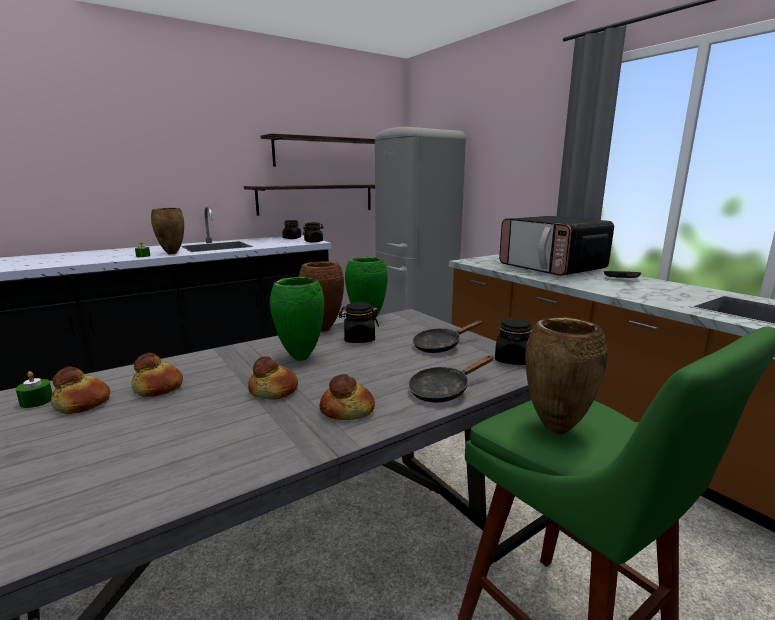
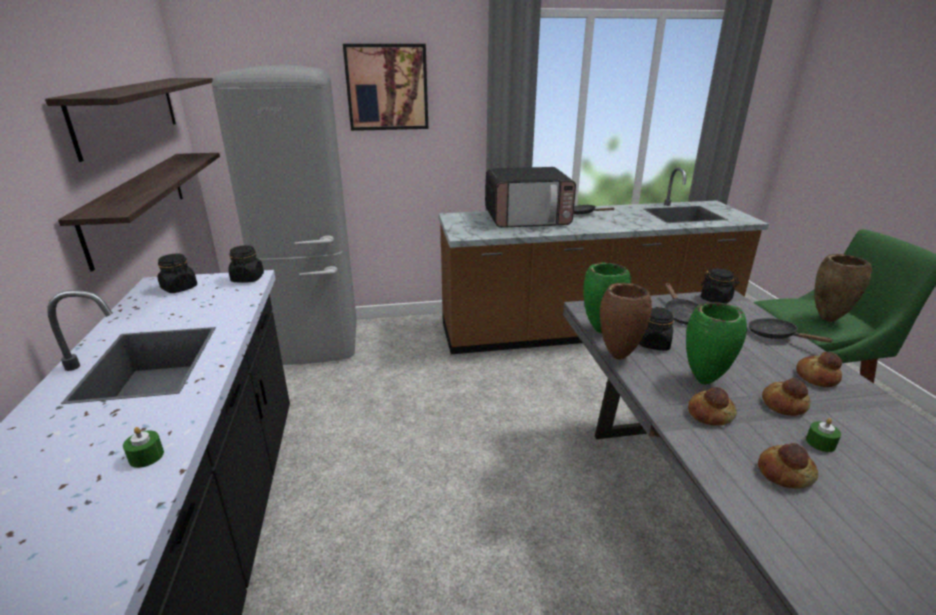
camera: 65 degrees left, 10 degrees up
(36, 401) = (836, 574): green candle -> green candle (820, 443)
(83, 403) = (833, 529): bread -> bread (709, 414)
(172, 254) = (173, 416): brown vase -> none
(443, 391) = (776, 336): black frying pan -> black frying pan turned 150 degrees clockwise
(501, 143) = (387, 87): none -> picture

